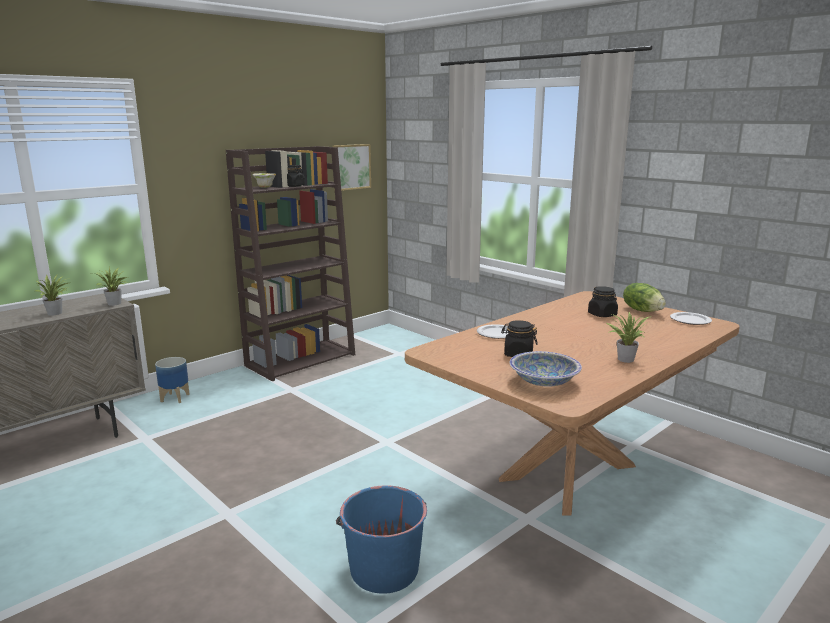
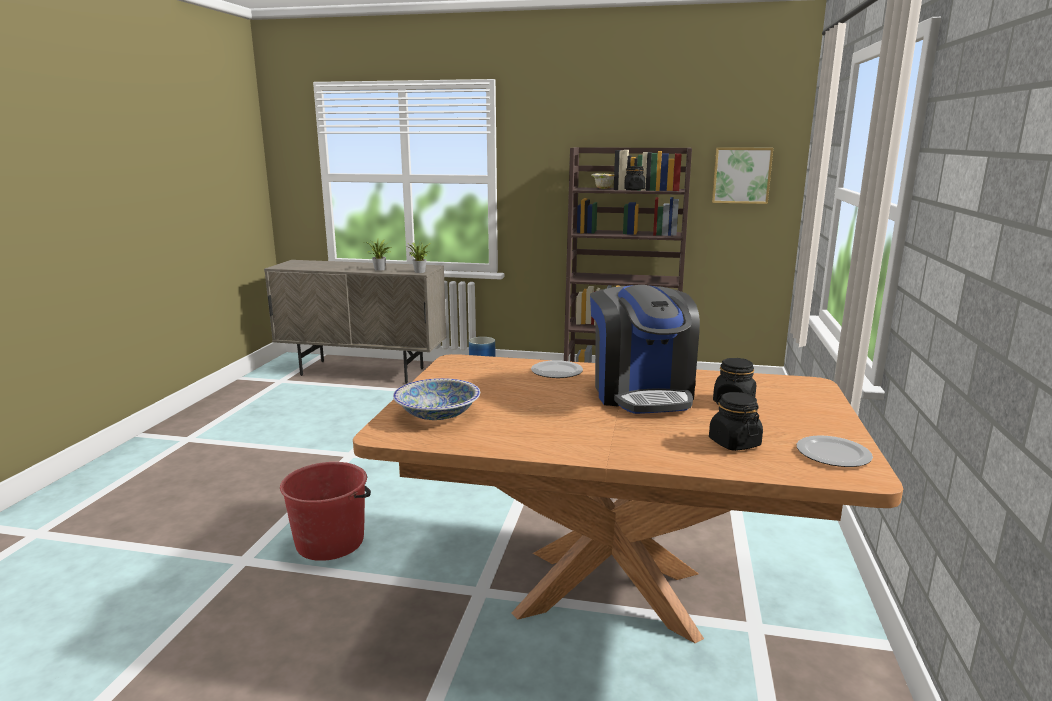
camera: 55 degrees right, 0 degrees up
(383, 569) = (331, 541): blue bucket -> red bucket
(518, 354) = (505, 391): black jar -> black jar (734, 443)
(565, 326) = (641, 393): none -> coffee machine
(624, 359) = (573, 438): potted plant -> none
(642, 310) = (810, 420): lettuce -> none

